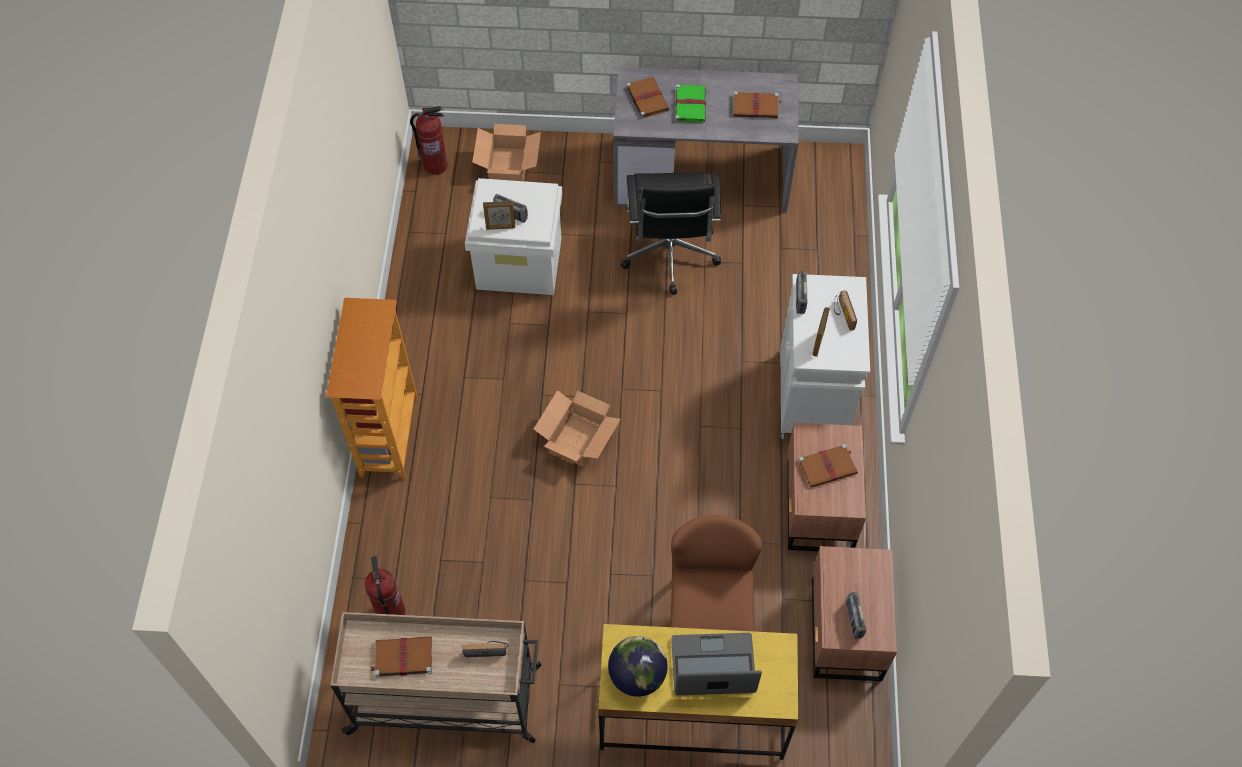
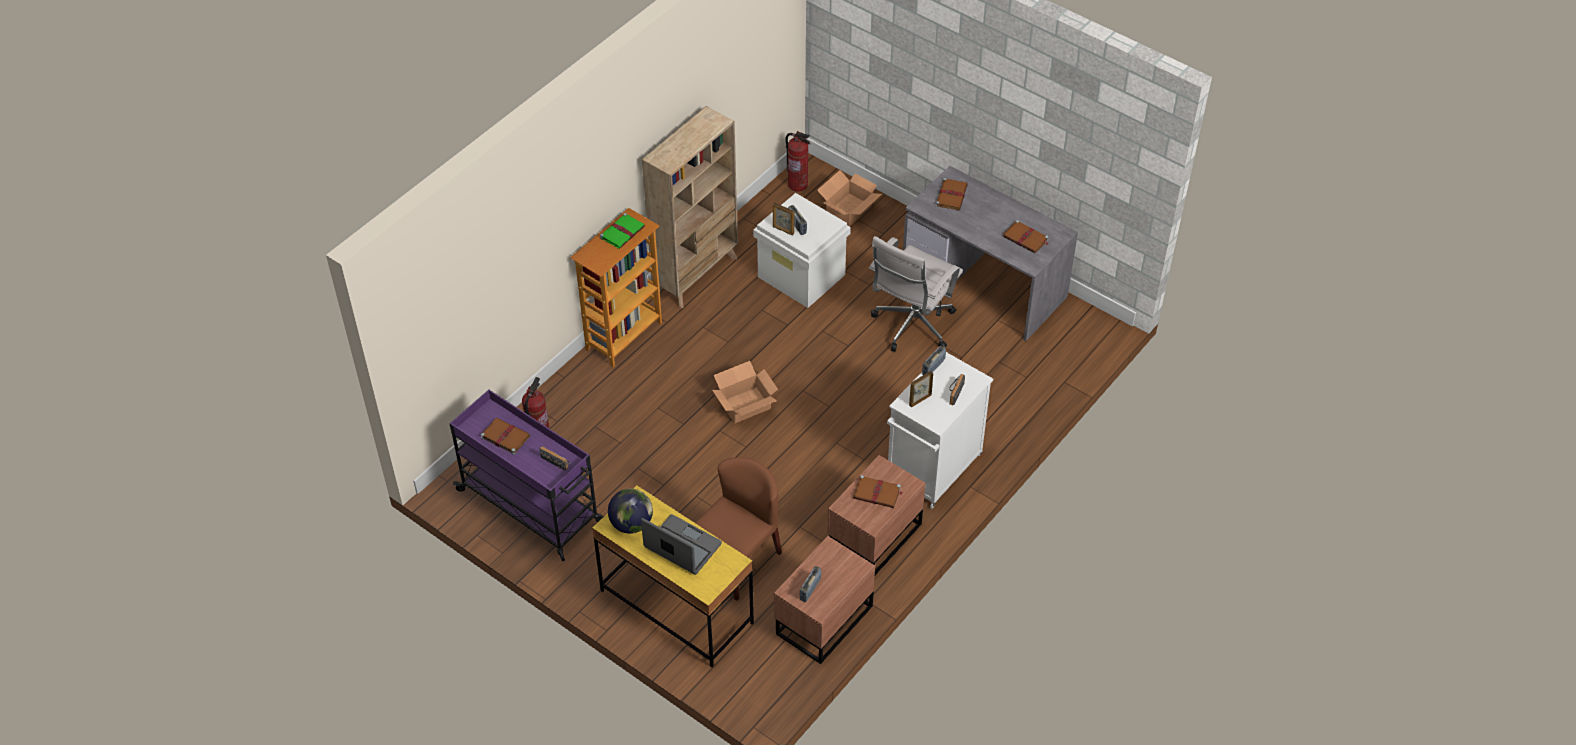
camera: 35 degrees right, 10 degrees down
(410, 322) = (696, 274): none -> beige bookcase
(447, 699) = (532, 507): beige cart -> purple cart
(670, 258) = (911, 326): black office chair -> white office chair
(690, 104) = (979, 214): green book -> green book (622, 232)

